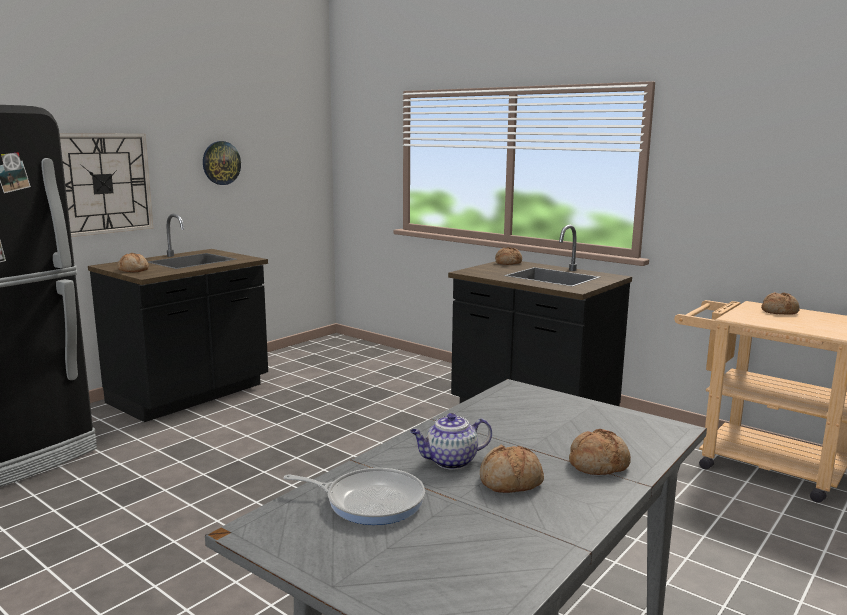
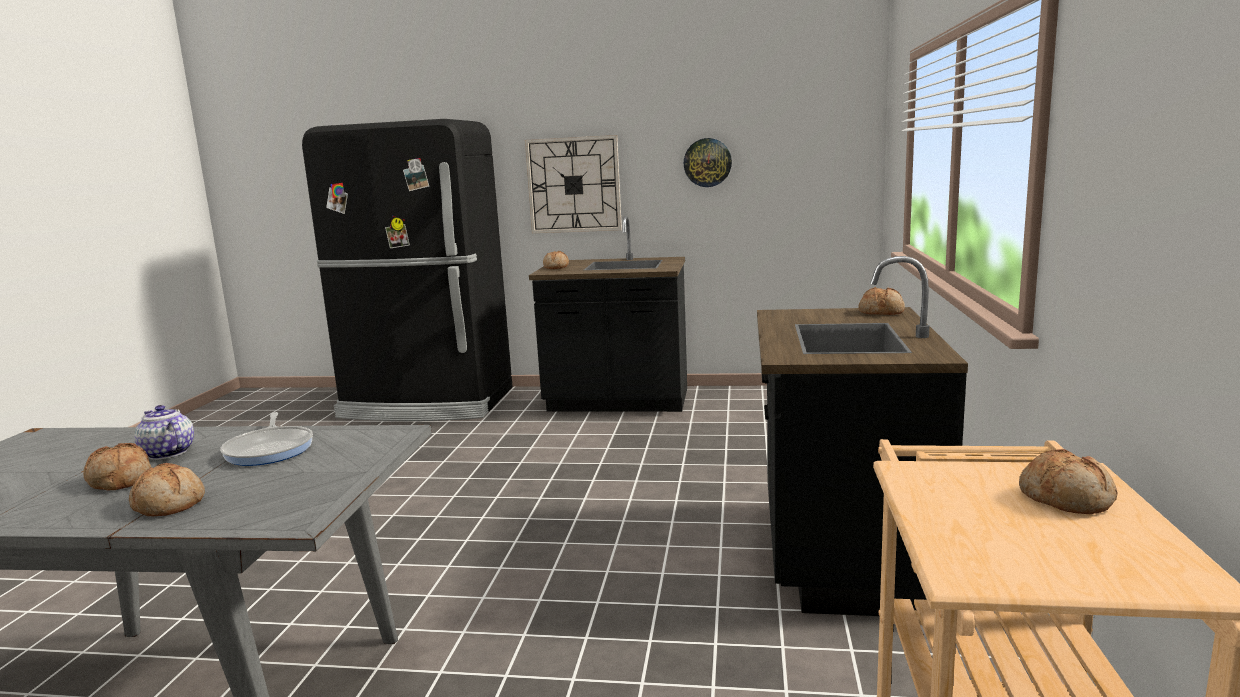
camera: 60 degrees right, 0 degrees up
(370, 501) = (80, 449): frying pan -> frying pan (270, 449)

